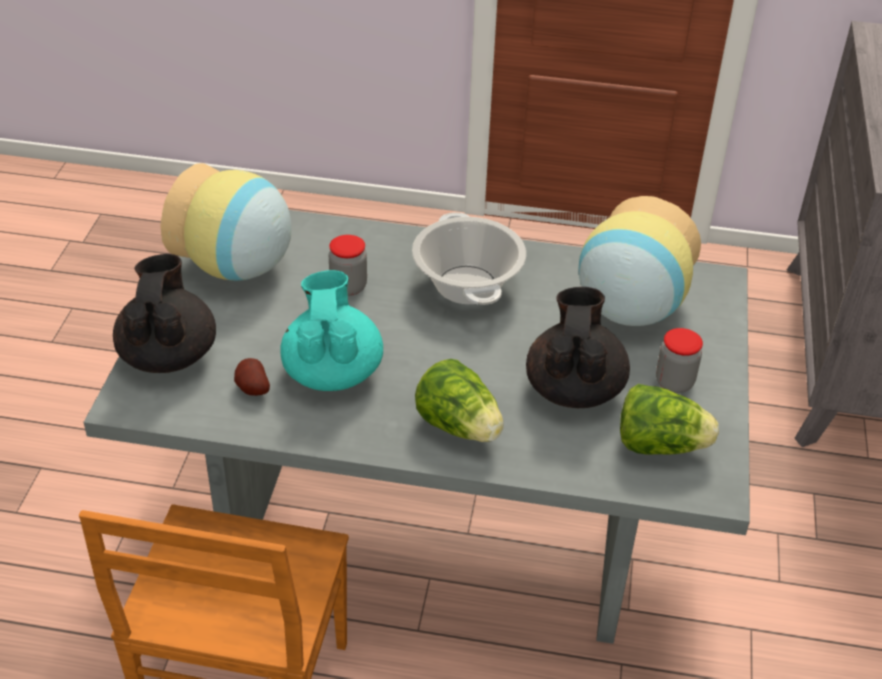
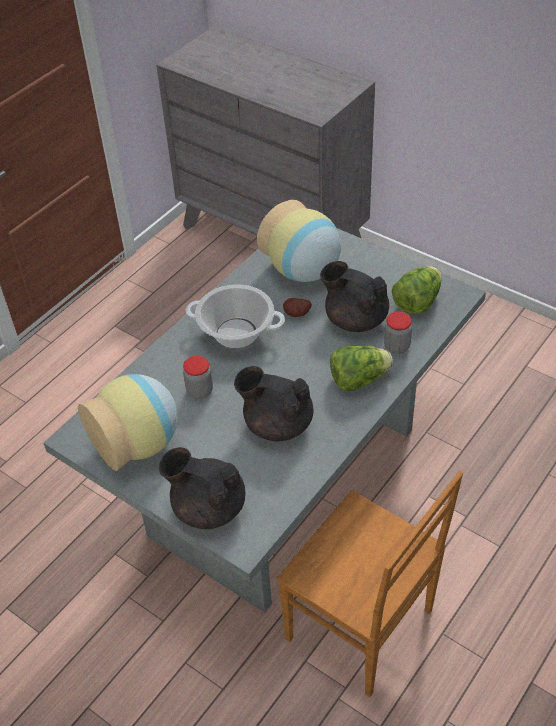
camera: 60 degrees left, 5 degrees up
(251, 389) = (270, 470): potato -> potato (297, 315)
(332, 371) = (277, 424): turquoise teapot -> black teapot
(674, 382) = (373, 277): jar -> jar (397, 346)

